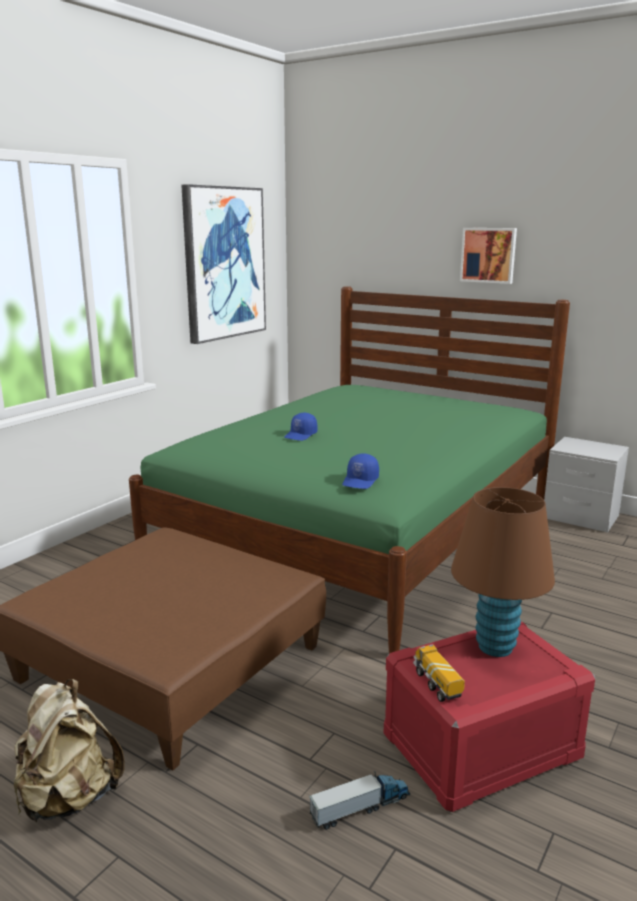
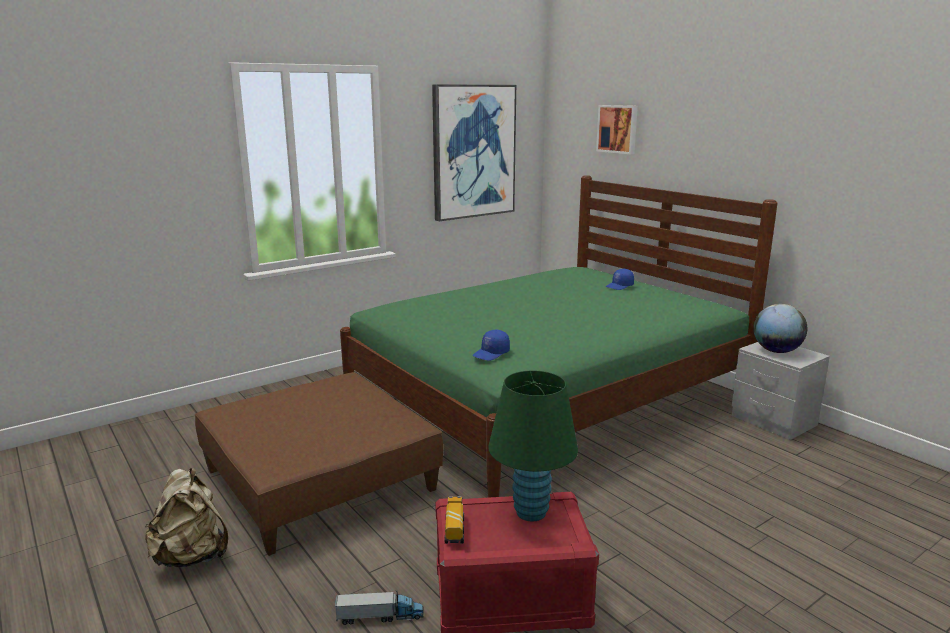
camera: 20 degrees right, 0 degrees up
(301, 435) = (482, 308): blue cap -> blue cap (619, 286)
(488, 255) = (709, 151): picture -> picture (618, 129)
(495, 647) = (530, 512): brown table lamp -> green table lamp
(583, 448) = (776, 351): none -> globe

